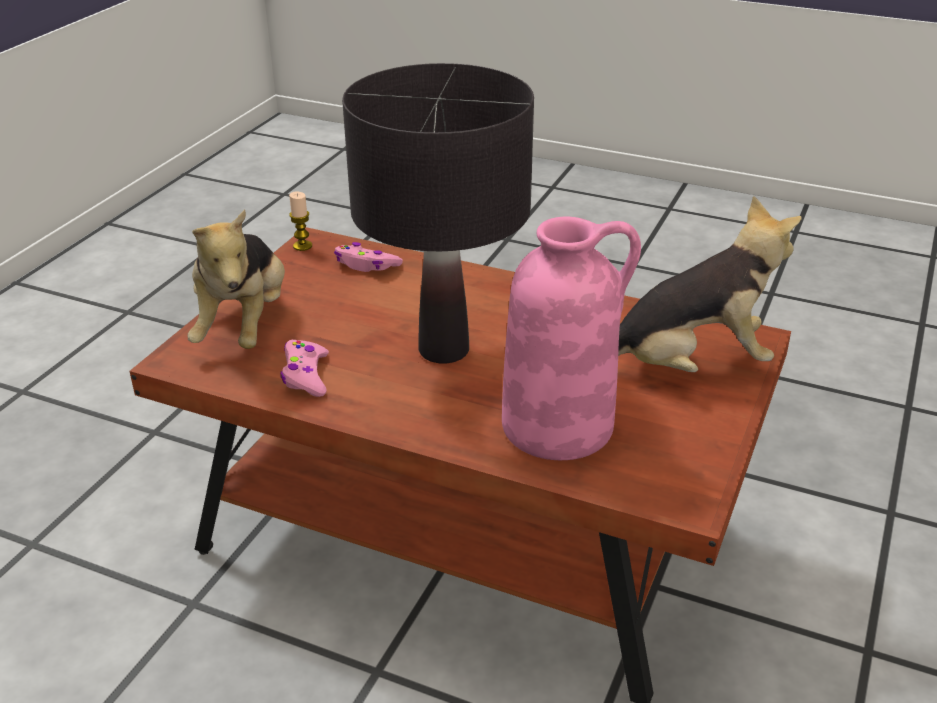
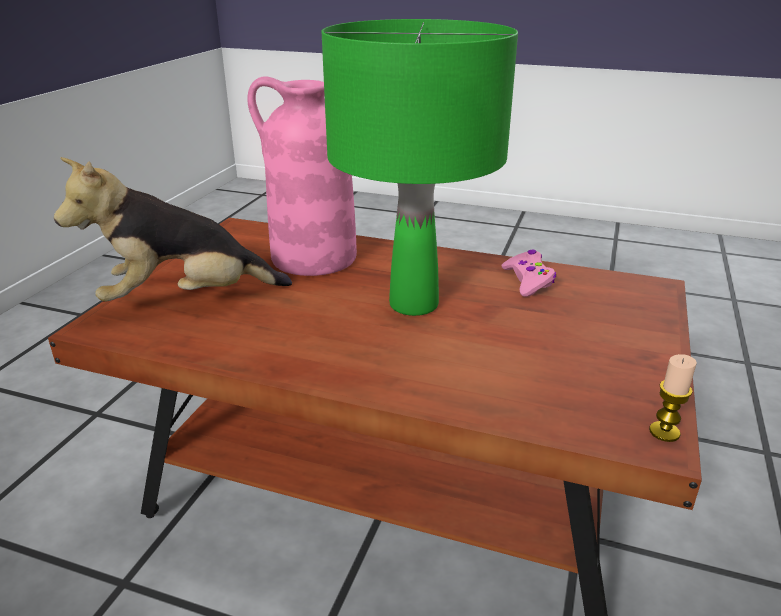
camera: 175 degrees right, 5 degrees down
(245, 325) = (625, 319): plush toy -> none
(366, 265) = (547, 401): pink game controller -> none
(443, 350) = (414, 304): black table lamp -> green table lamp

